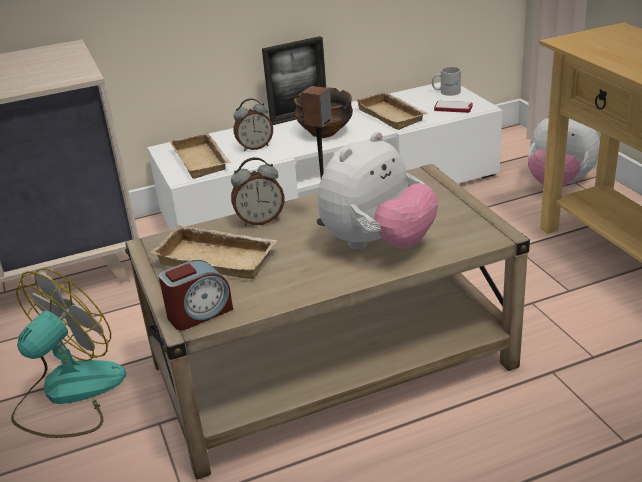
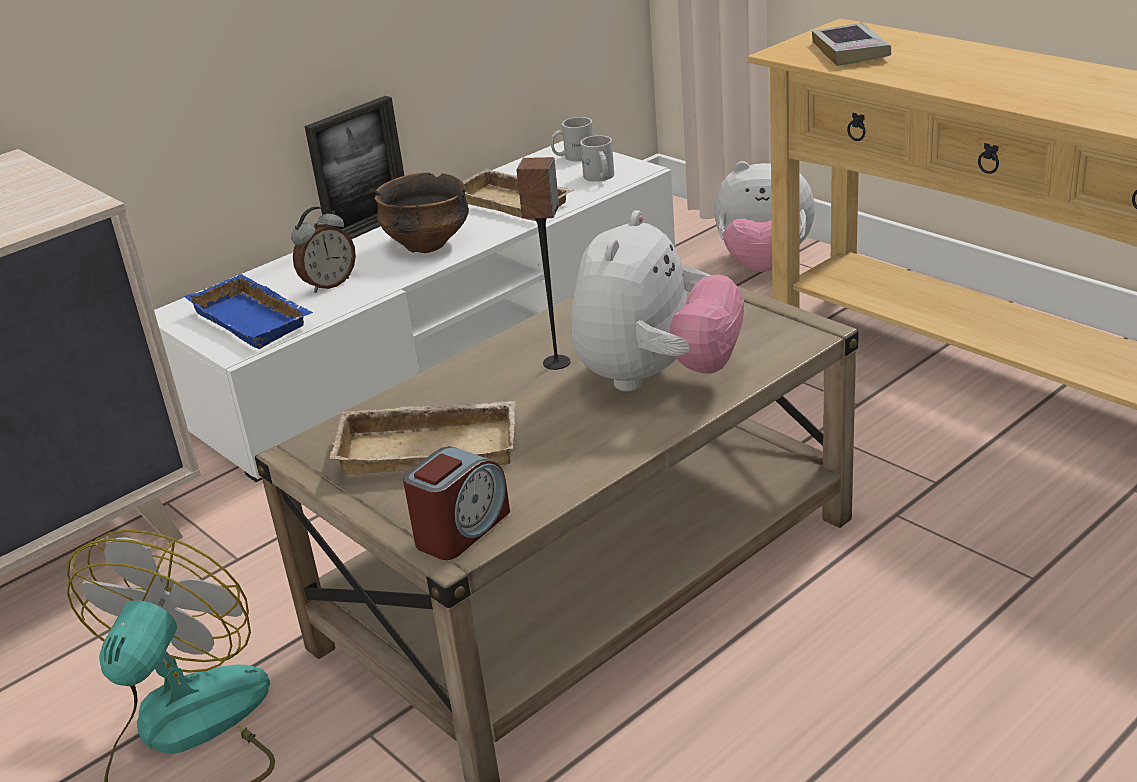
camera: 20 degrees left, 0 degrees up
(203, 160) = (255, 319): beige tray -> blue tray
(260, 220) = (454, 381): alarm clock -> none
(453, 108) = (599, 178): phone -> white mug
(610, 46) = (850, 51): none -> book

